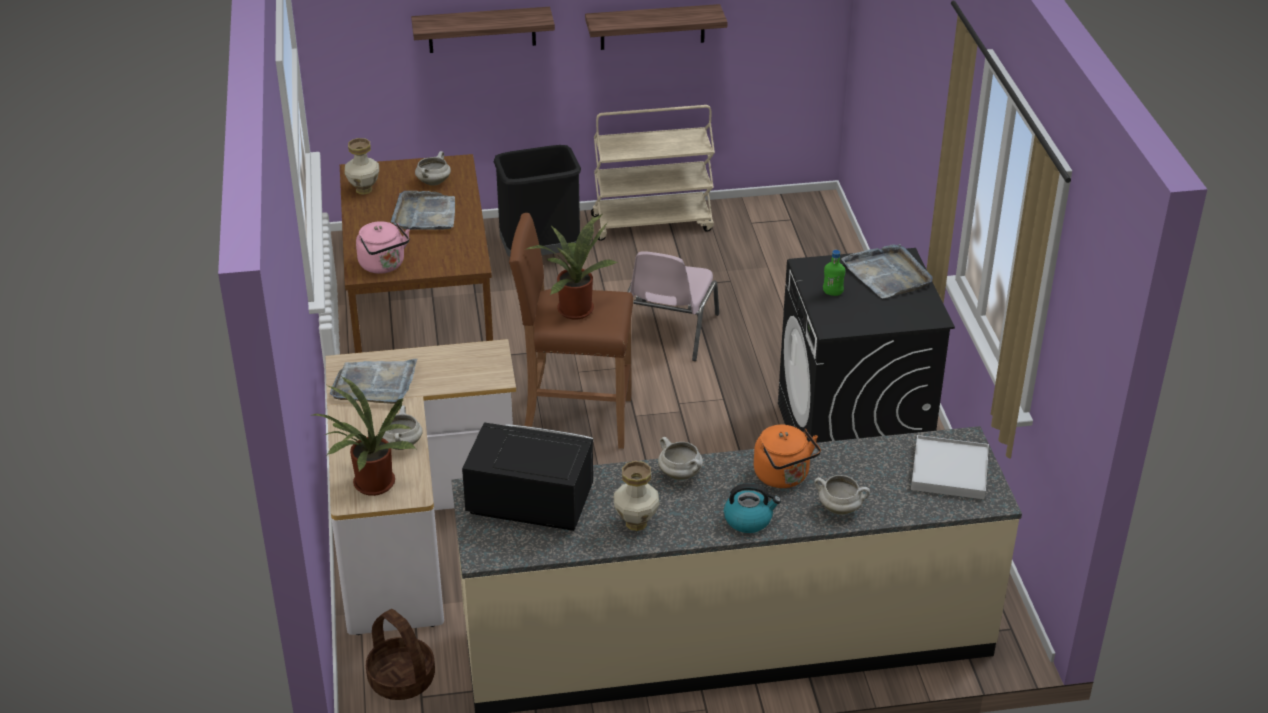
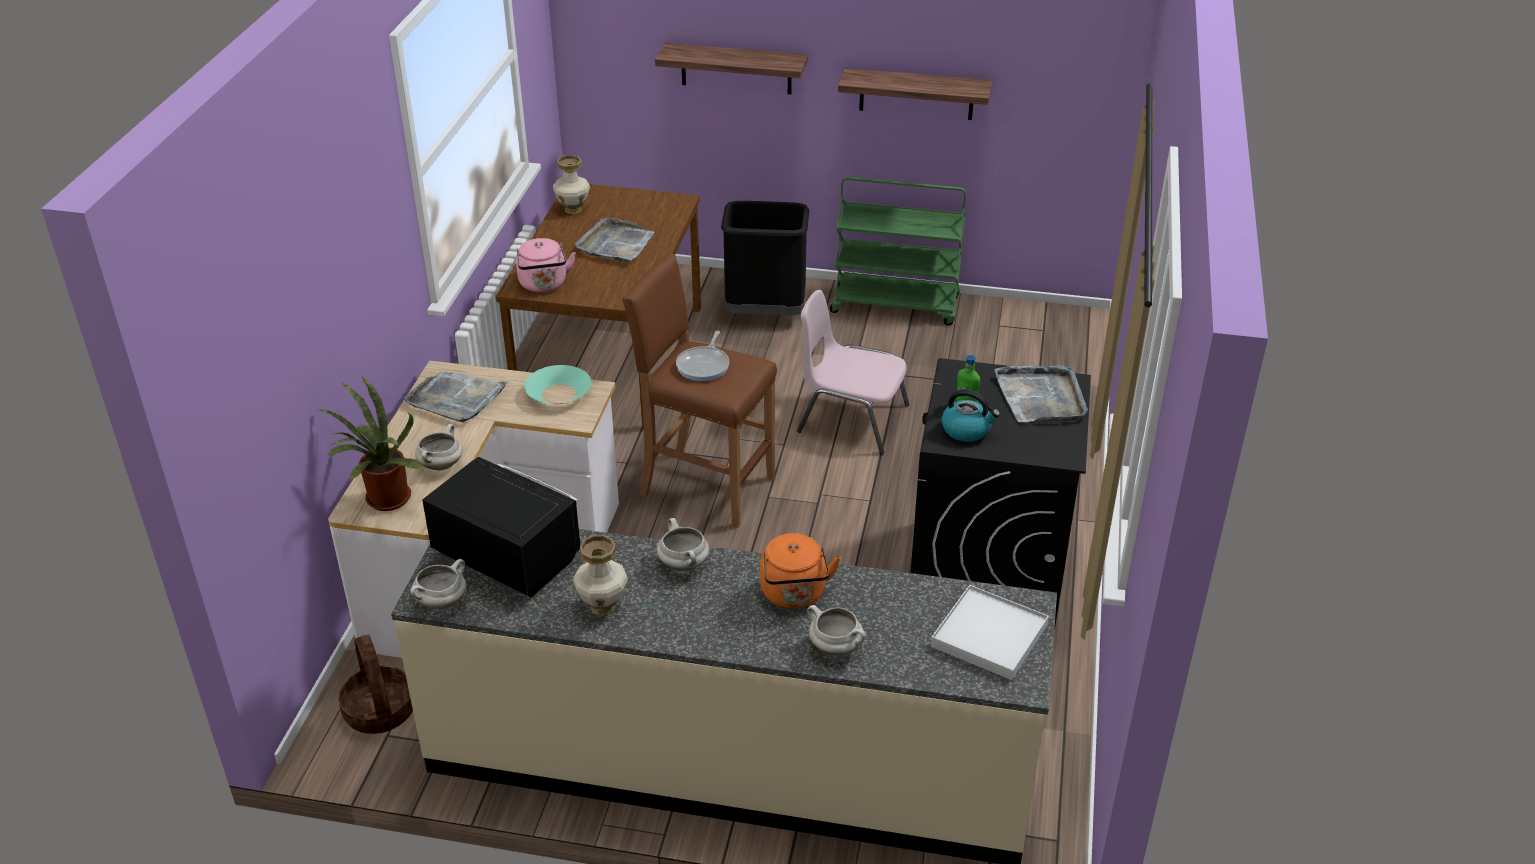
camera: 20 degrees right, 0 degrees up
(433, 182) = (644, 214): white cooking pot -> white cooking pot (442, 601)
(465, 360) = (559, 394): none -> turquoise bowl
(574, 308) = (704, 365): potted plant -> frying pan
(652, 222) = (896, 305): beige cart -> green cart
(669, 332) = (851, 418): pink chair -> pink chair turned 75 degrees clockwise
(749, 519) = (726, 634): kettle -> kettle (967, 430)

